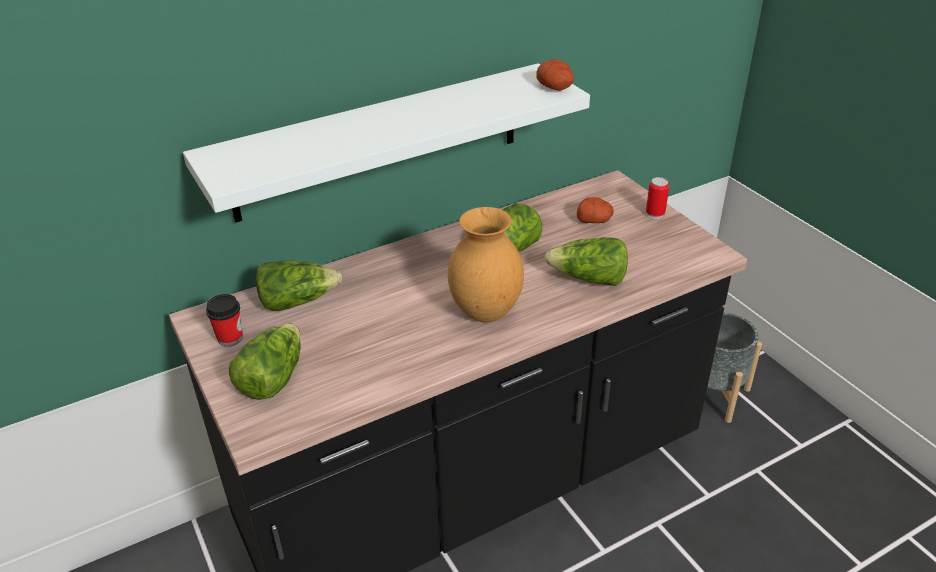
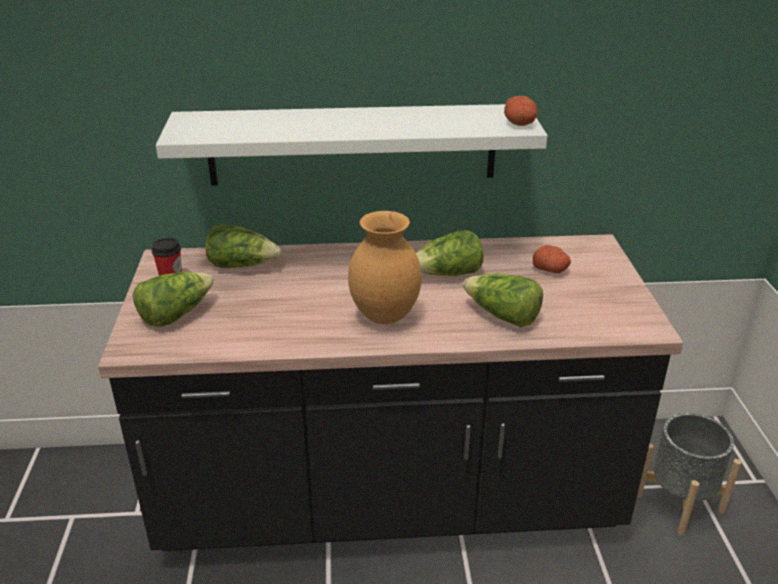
camera: 25 degrees right, 5 degrees down
(655, 214) = (617, 279): can -> none

